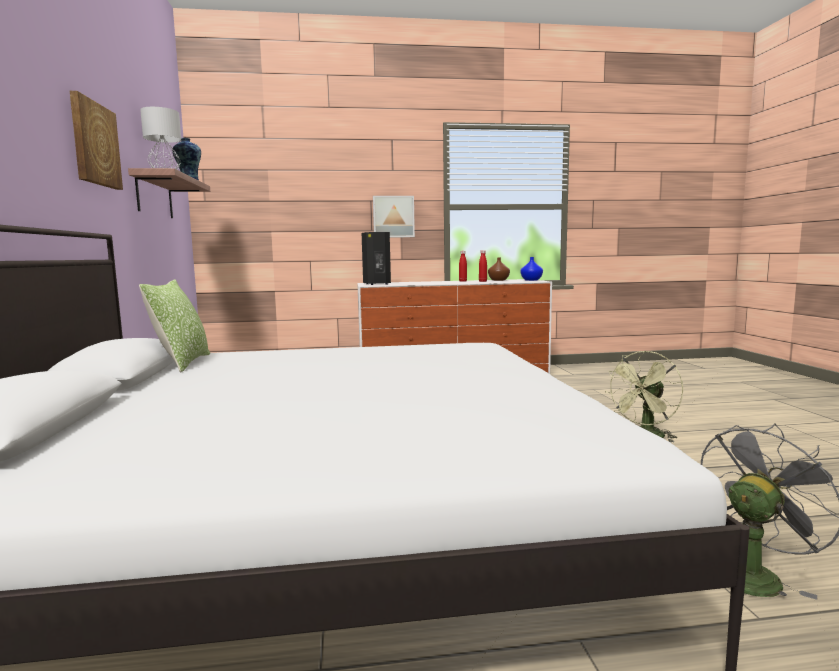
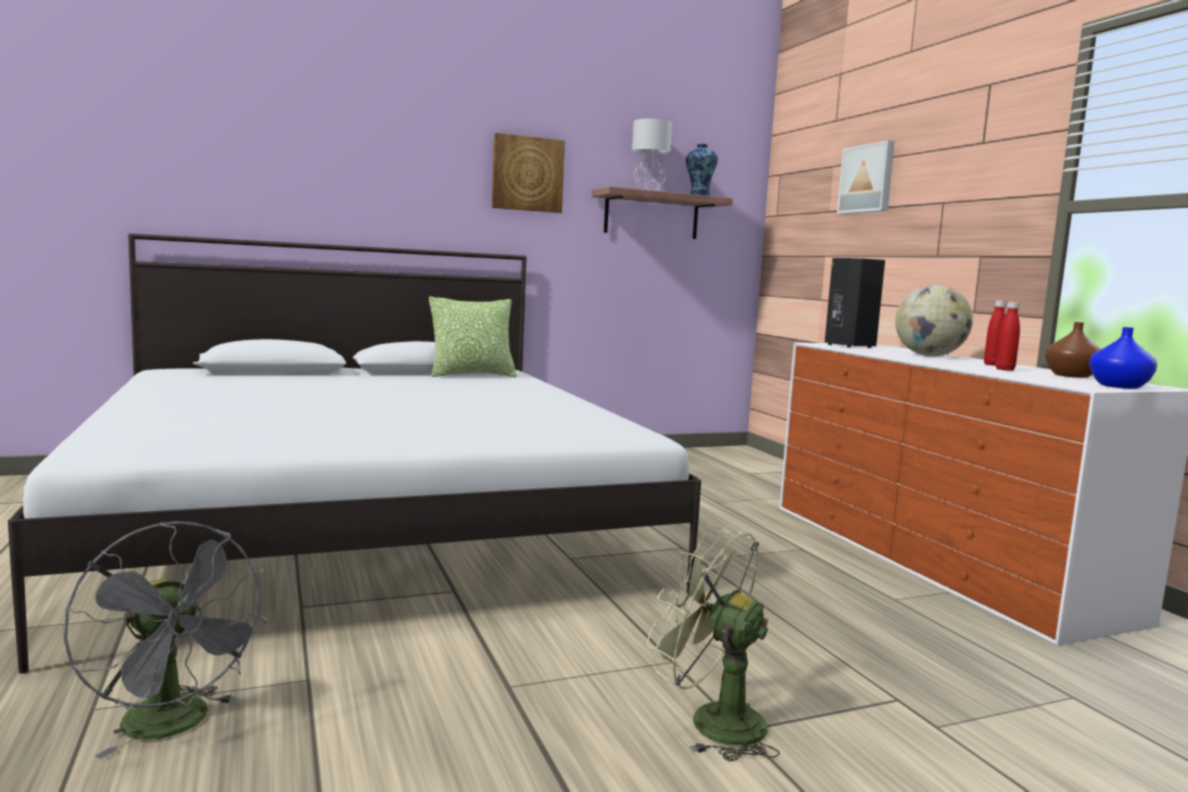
camera: 75 degrees right, 0 degrees up
(393, 217) = (969, 231): picture -> picture (867, 179)
(427, 282) = (929, 356): none -> globe

